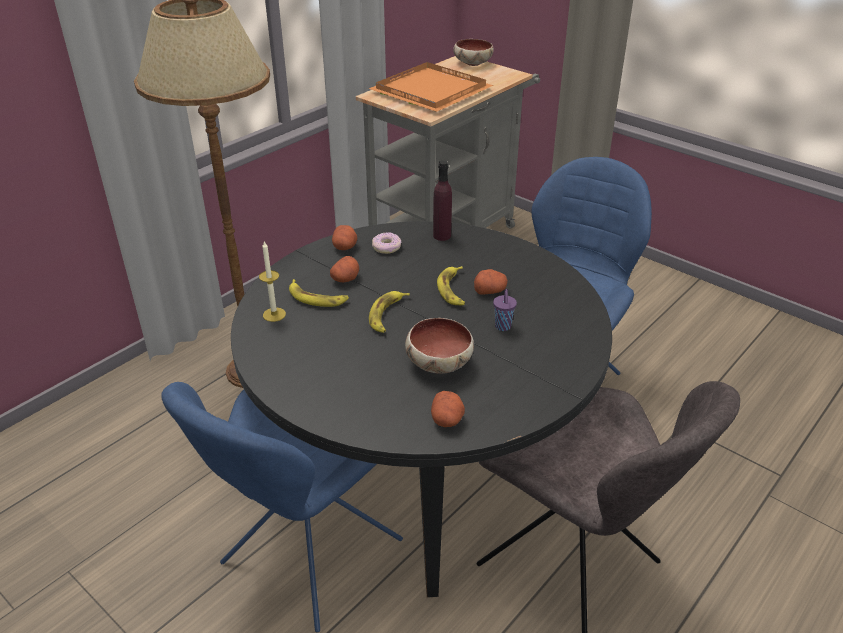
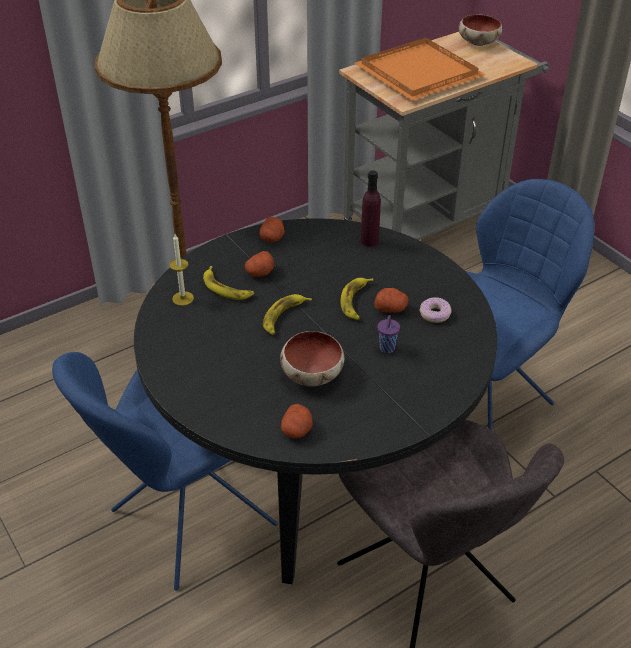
camera: 15 degrees right, 5 degrees up
(387, 247) = (311, 245): donut -> donut (435, 314)

